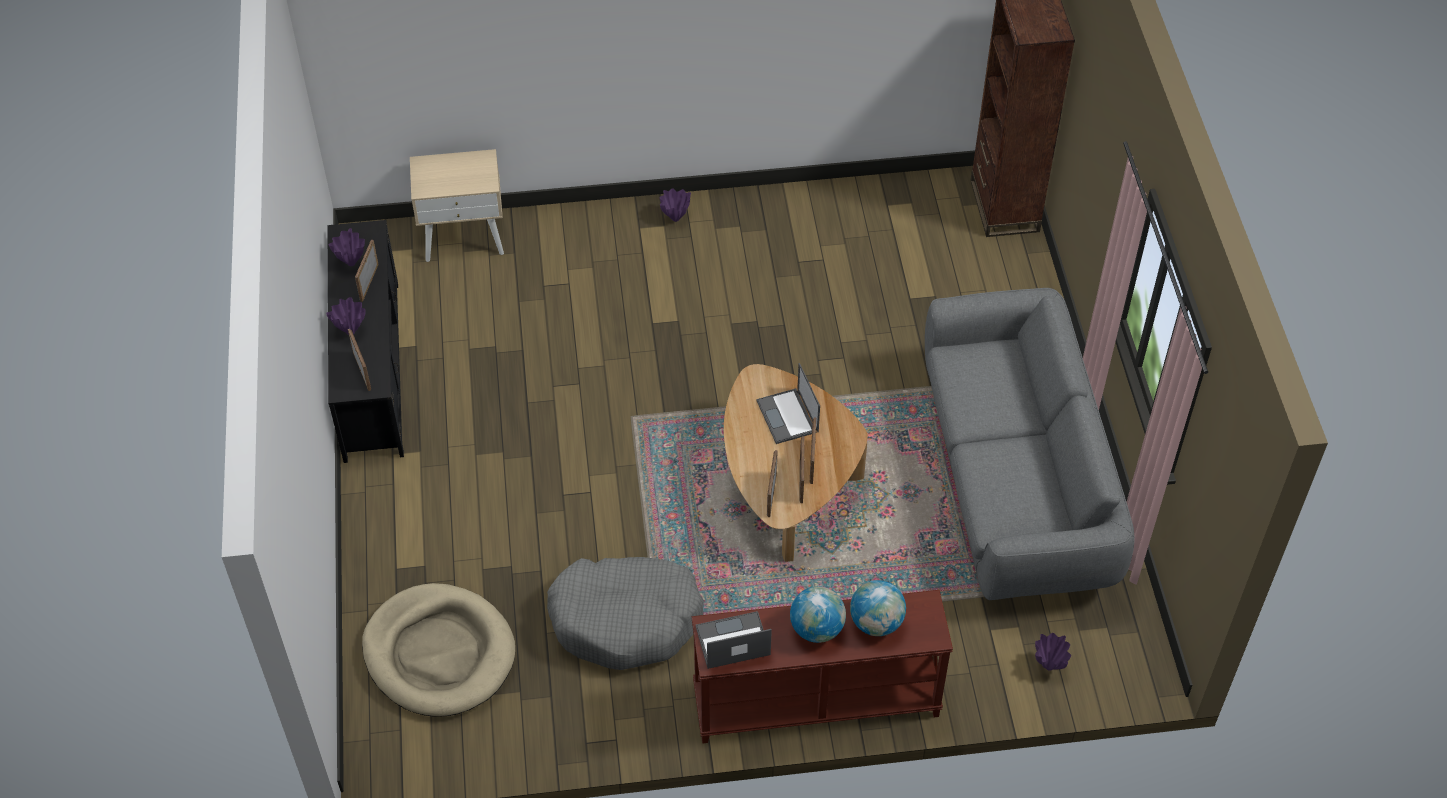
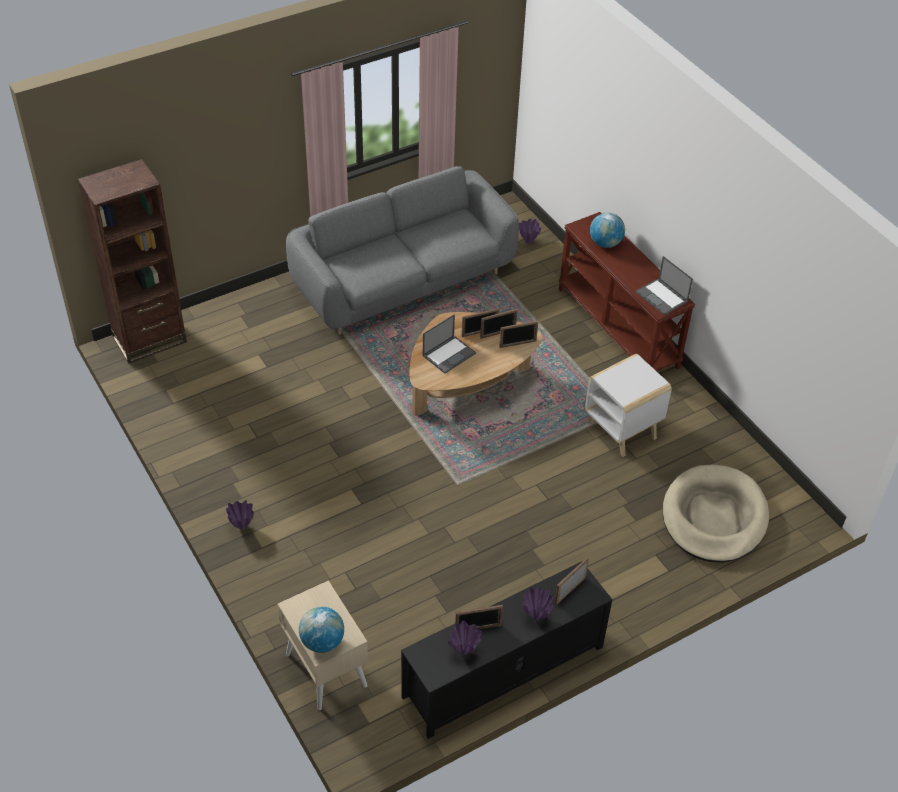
camera: 115 degrees left, 5 degrees down
(626, 620) = (622, 430): grey dog bed -> white side table
(817, 629) = (627, 265): globe -> globe (322, 641)

